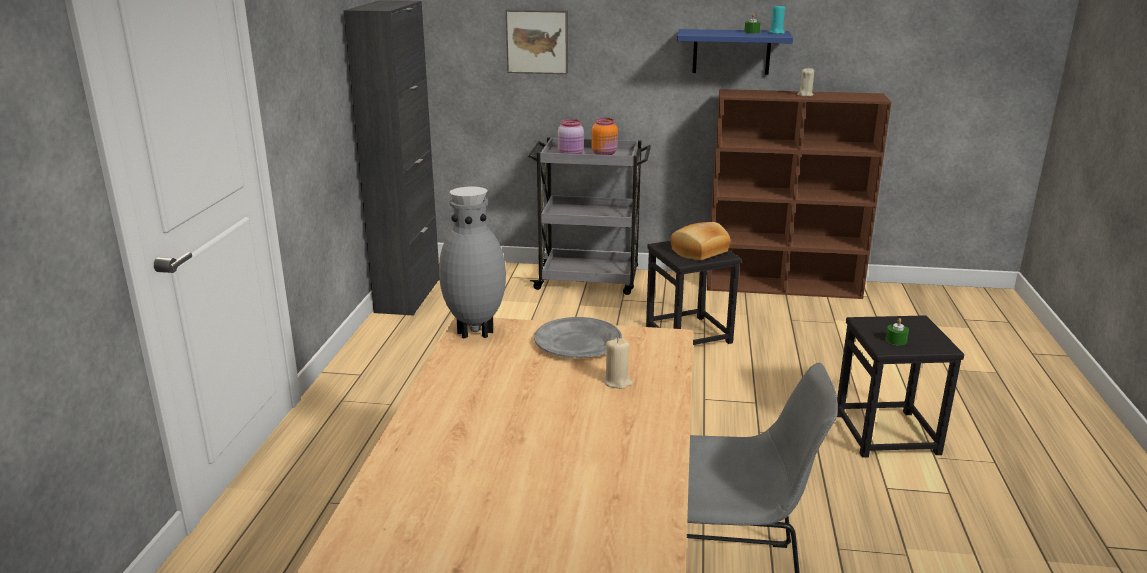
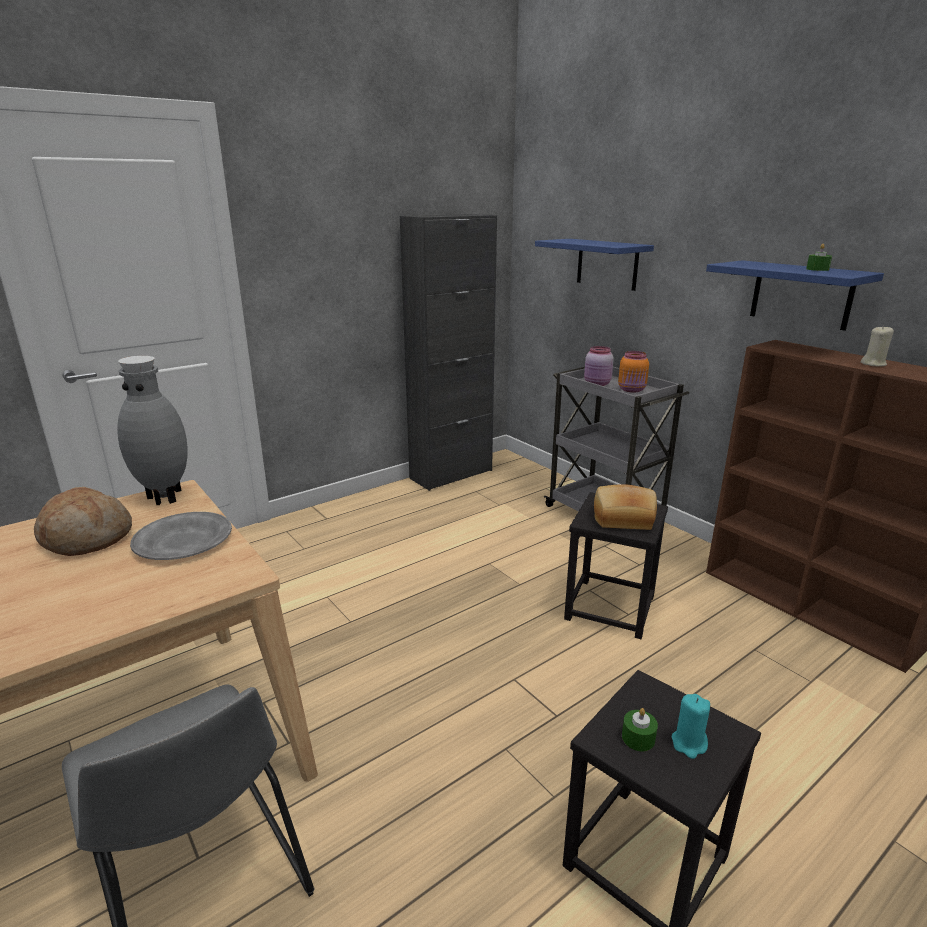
camera: 45 degrees right, 0 degrees up
(502, 373) = (86, 537): none -> bread
(537, 41) = (607, 264): picture -> blue shelf
(617, 382) = (107, 591): beige candle -> none
(776, 33) = (850, 272): turquoise candle -> turquoise candle (689, 743)

